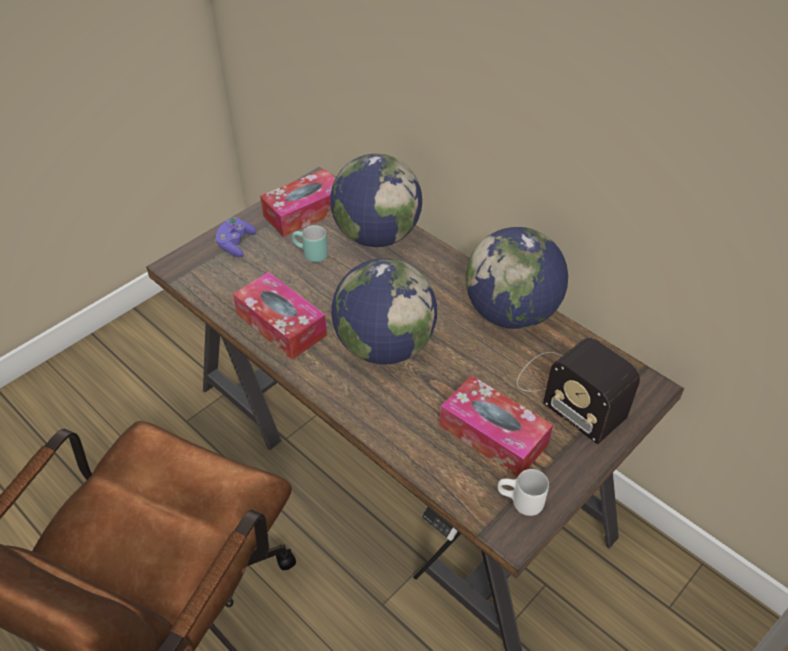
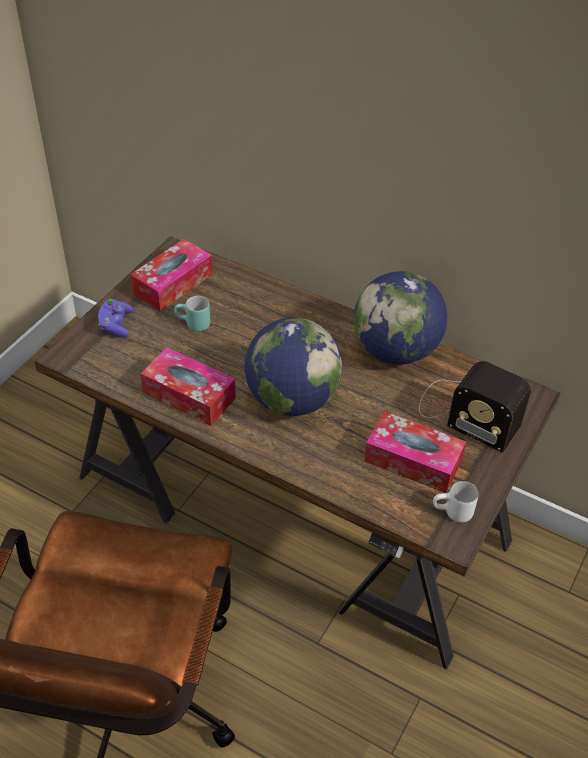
camera: 15 degrees left, 0 degrees up
(376, 236) = (250, 297): globe -> none

